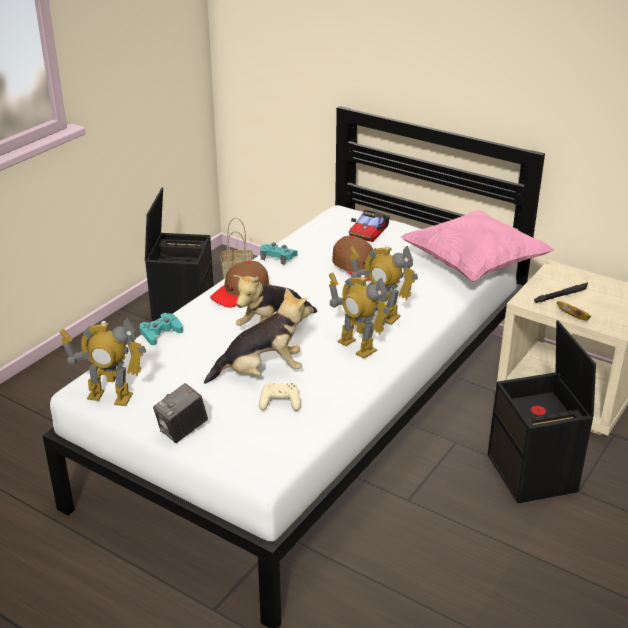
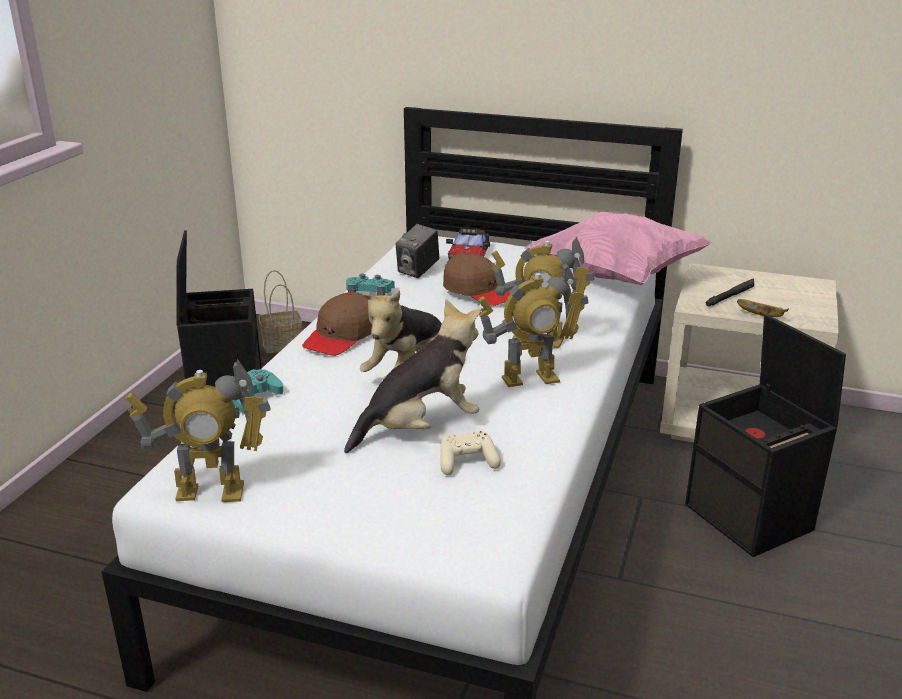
camera: 15 degrees left, 5 degrees down
(182, 431) = (345, 521): camera -> camera (418, 271)
(356, 346) = (530, 379): toy robot -> toy robot turned 45 degrees counterclockwise

